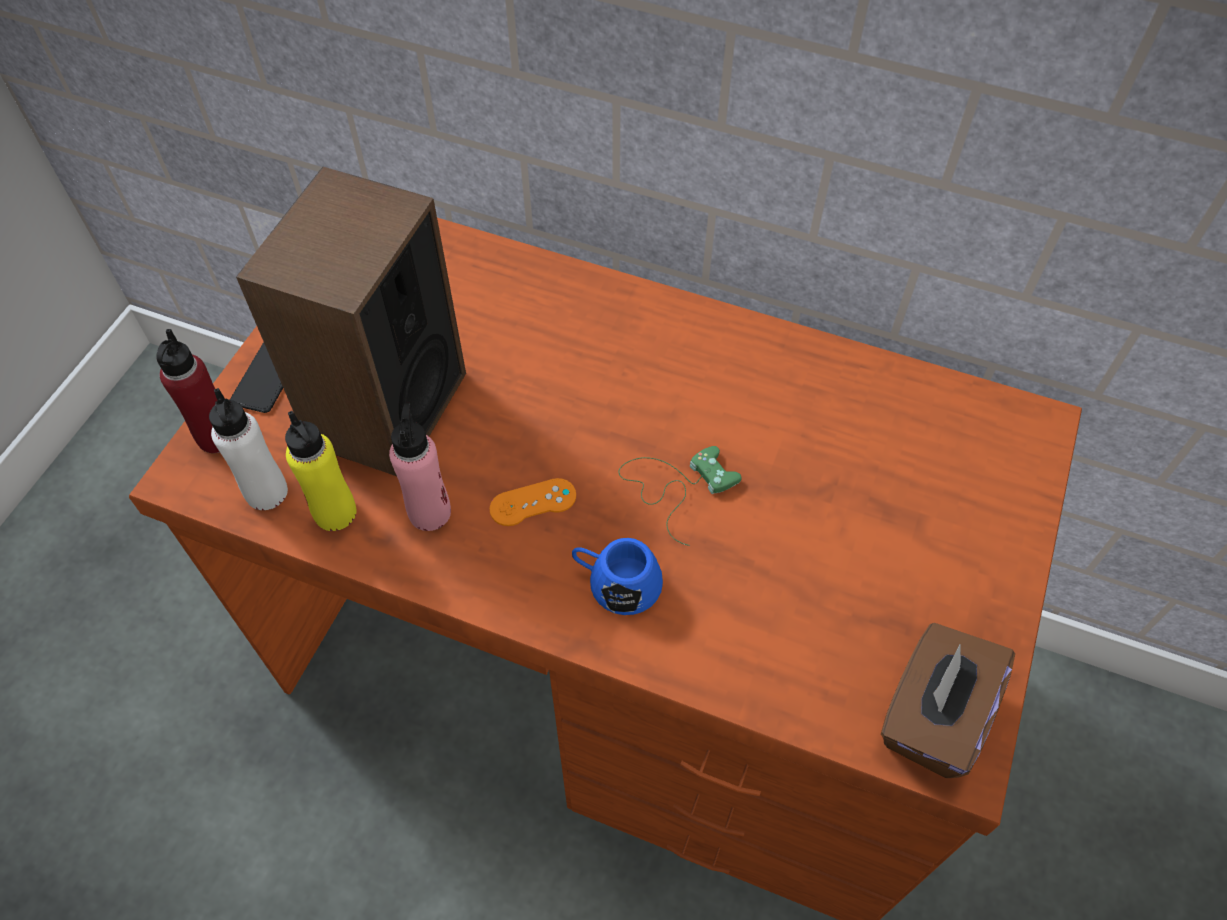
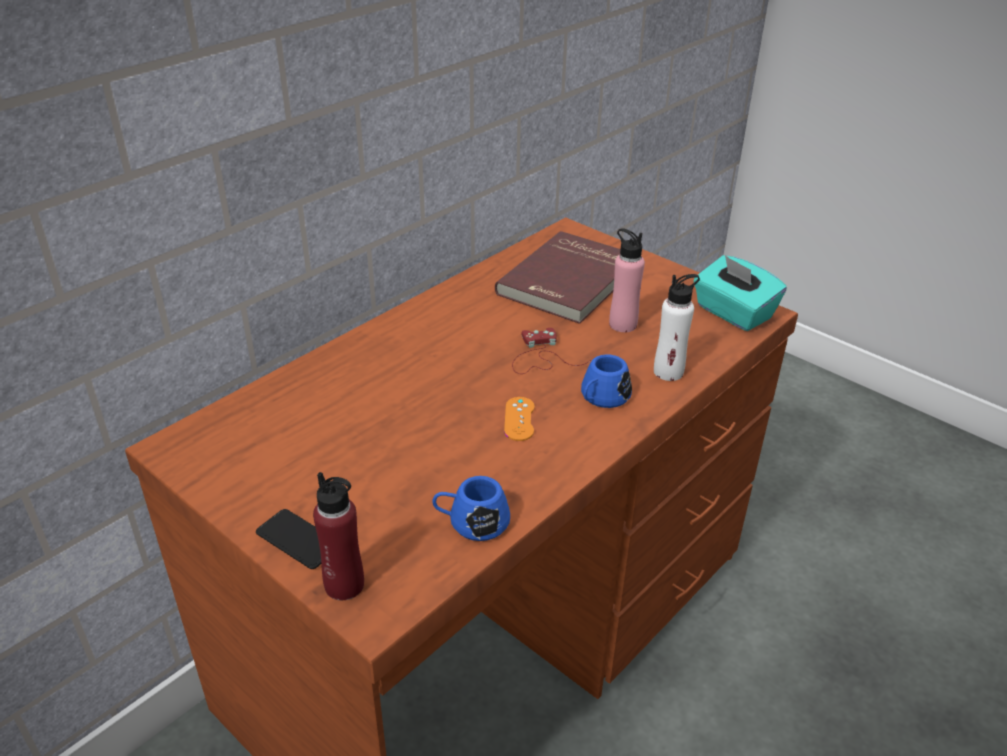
camera: 70 degrees left, 20 degrees down
(266, 492) = (427, 560): white bottle -> white bottle (668, 372)
(335, 513) = (471, 522): yellow bottle -> blue mug
(387, 408) = (386, 474): speaker -> none
(430, 512) = (500, 470): pink bottle -> pink bottle (622, 324)
(676, 486) = (540, 356): green game controller -> red game controller
(887, 467) = (570, 281): none -> red book
(932, 716) = (733, 313): brown tissue box -> turquoise tissue box

